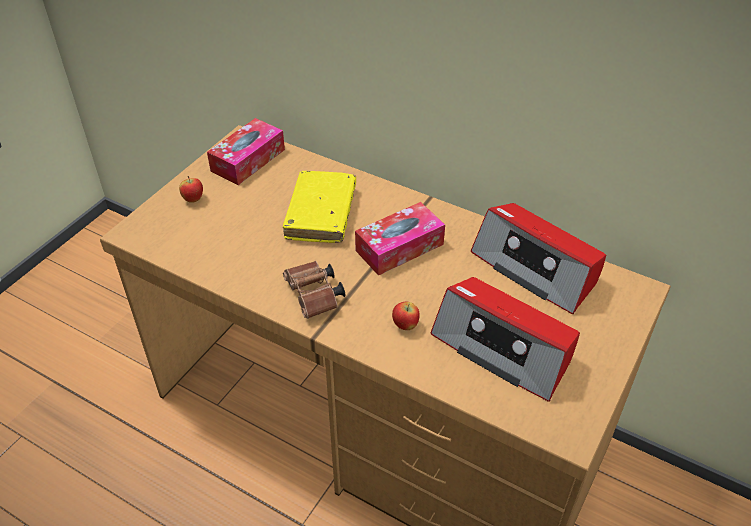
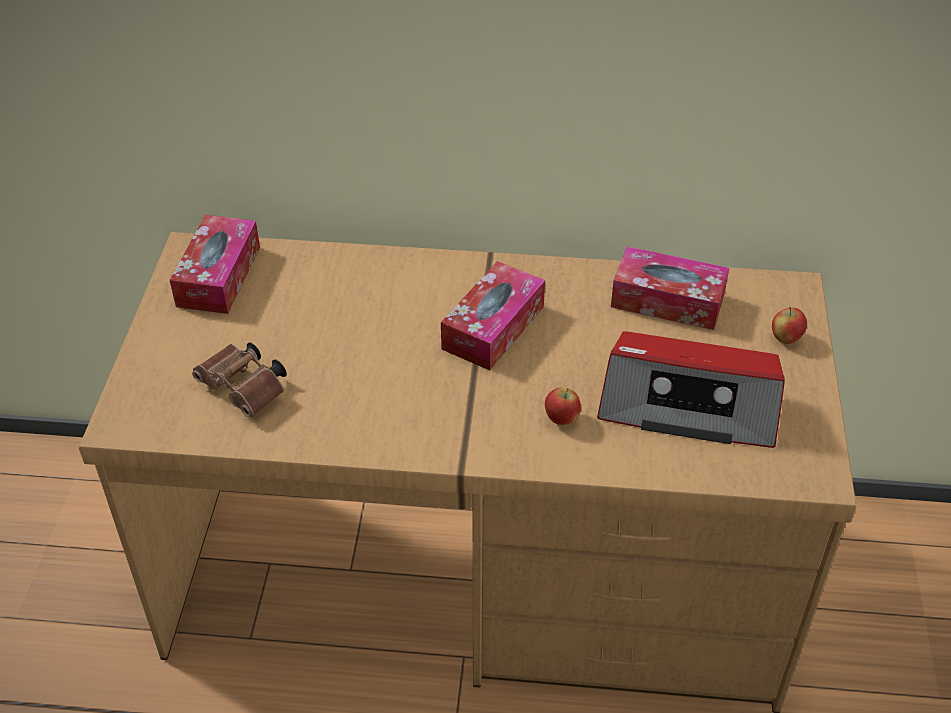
camera: 25 degrees left, 0 degrees up
(193, 199) = (178, 352): apple -> apple (785, 339)
(315, 297) = (429, 424): brown binoculars -> brown binoculars (245, 390)
(321, 214) = (366, 317): yellow book -> none
(536, 268) = (667, 300): radio -> tissue box

